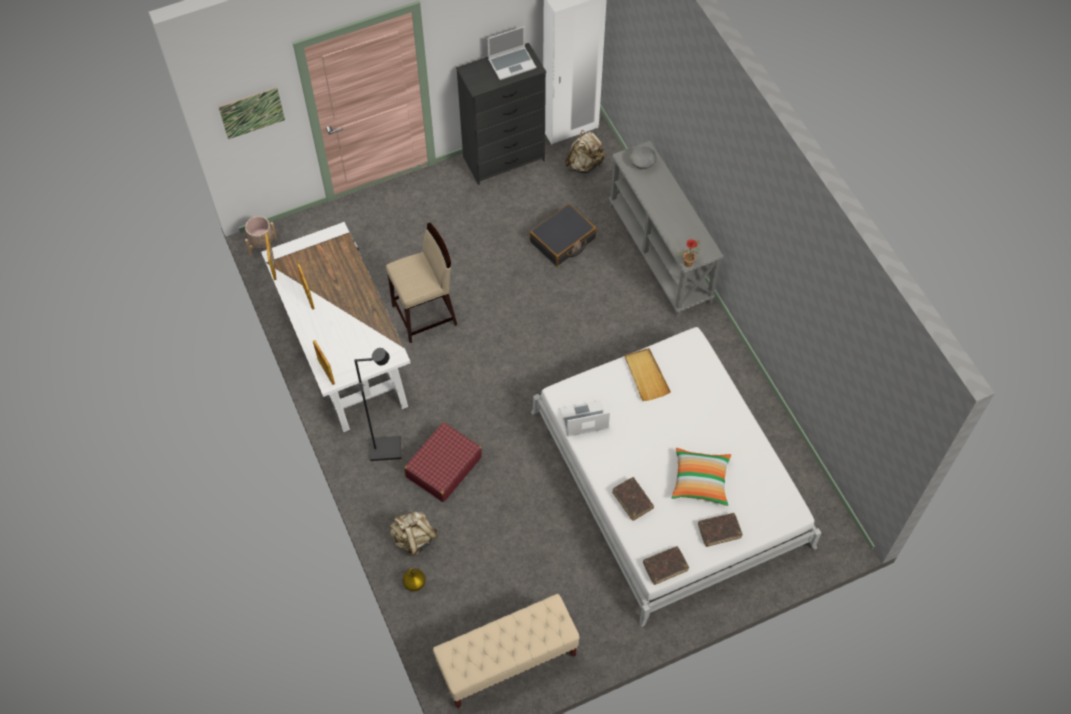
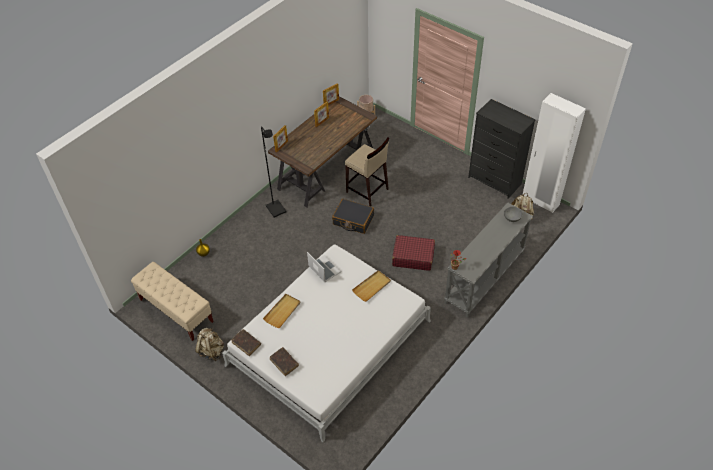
camera: 65 degrees right, 10 degrees down
(252, 113) = (388, 34): picture -> none
(343, 348) = (325, 168): white desk -> brown desk
(414, 539) = (229, 242): beige backpack -> beige backpack (211, 351)
(443, 467) = (278, 236): red suitcase -> red suitcase (413, 257)
(512, 63) = (513, 118): laptop -> none
(563, 240) = (459, 228): black suitcase -> black suitcase (353, 220)
(632, 500) = (282, 311): brown book -> beige tray
(700, 481) = (314, 341): pillow -> none

